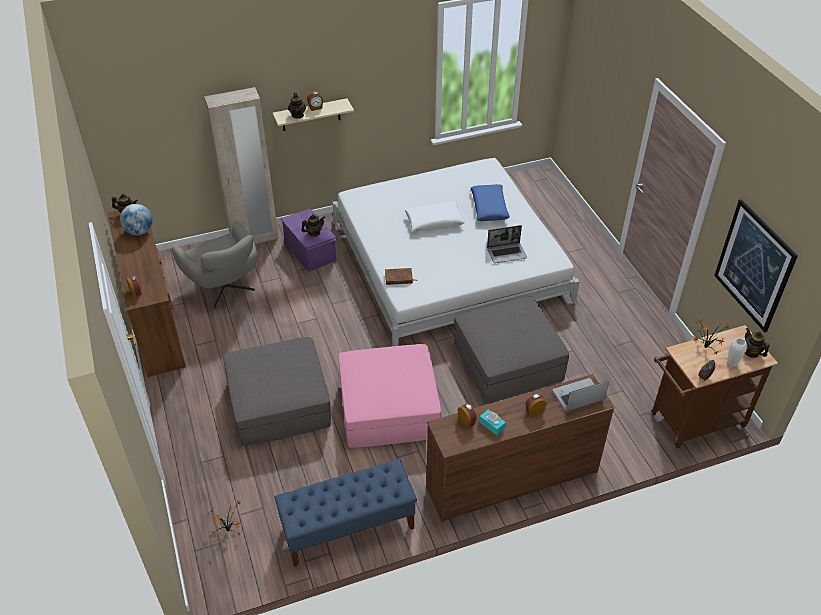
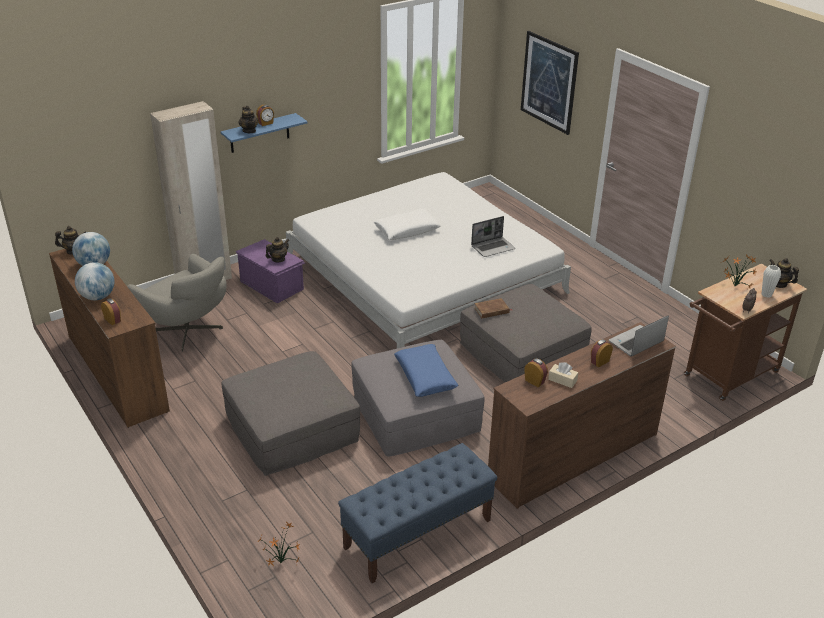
camera: 15 degrees left, 10 degrees down
(131, 266) = (98, 297): none -> globe
(311, 115) = (259, 133): beige shelf -> blue shelf
(389, 408) = (416, 413): pink ottoman -> grey ottoman
(399, 278) = (391, 283): brown book -> brown book (491, 310)
(489, 207) = (458, 212): blue pillow -> blue pillow (425, 376)
(492, 425) = (562, 380): turquoise tissue box -> beige tissue box
(754, 265) = (761, 200): picture -> picture (549, 82)

